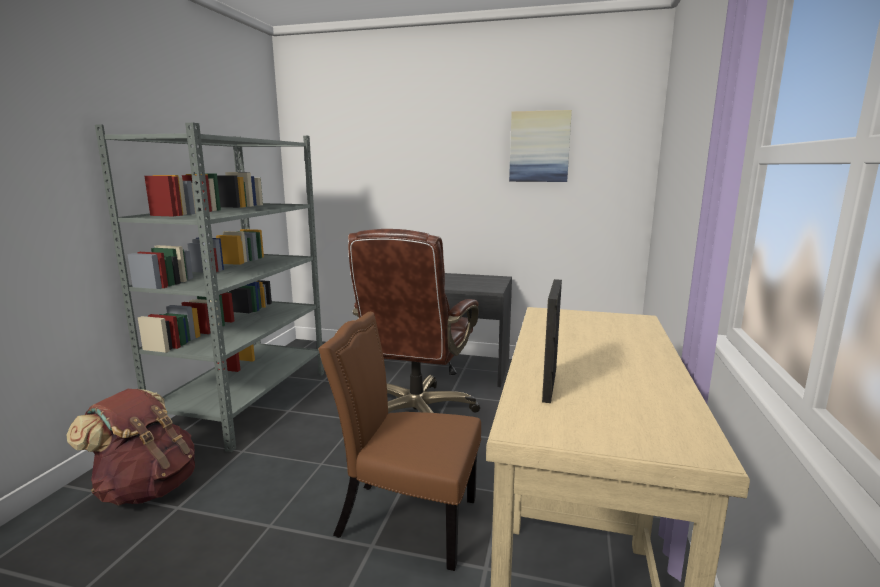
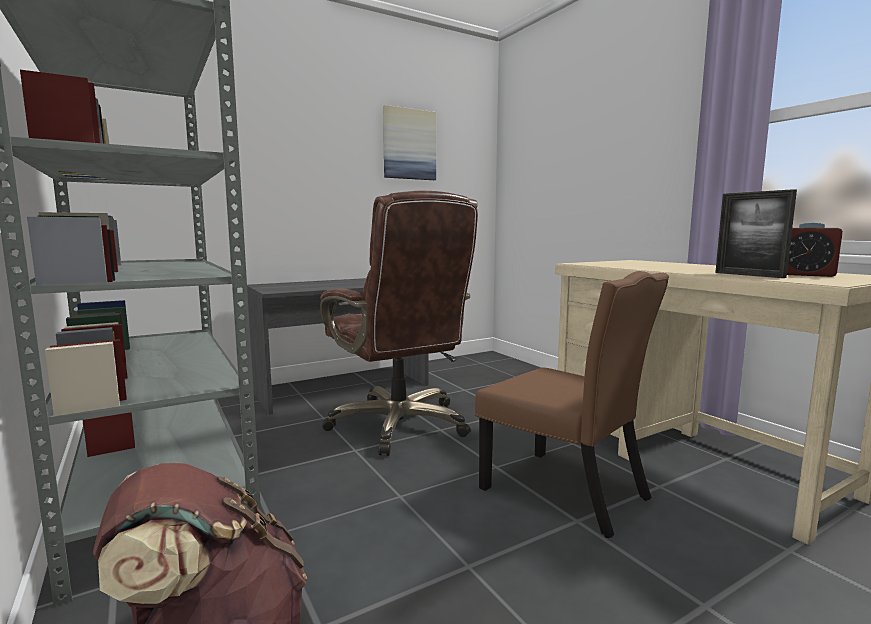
camera: 45 degrees left, 5 degrees down
(410, 520) = (562, 490): brown chair -> brown chair turned 105 degrees counterclockwise
(618, 407) = (805, 275): none -> alarm clock

